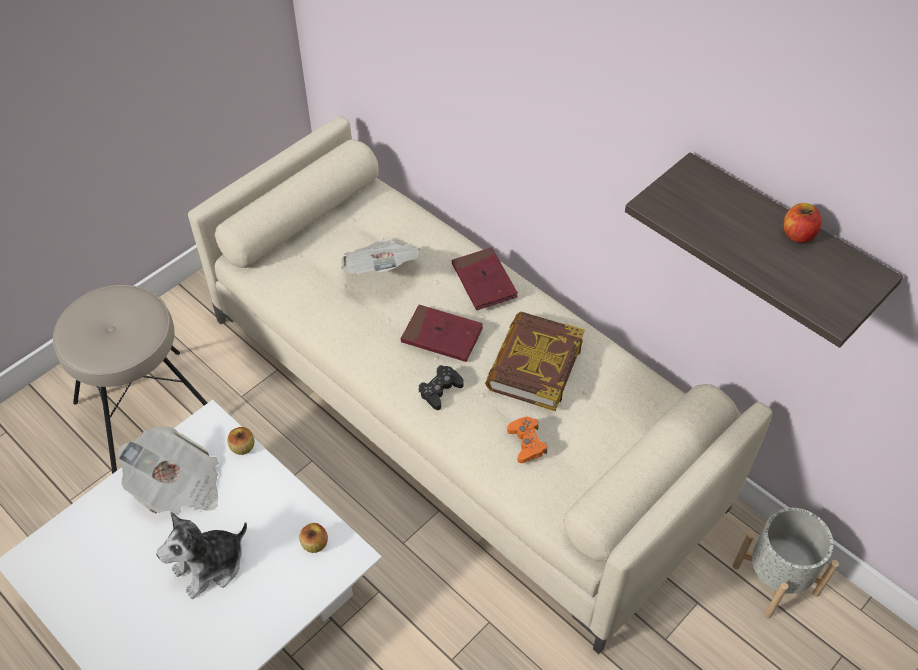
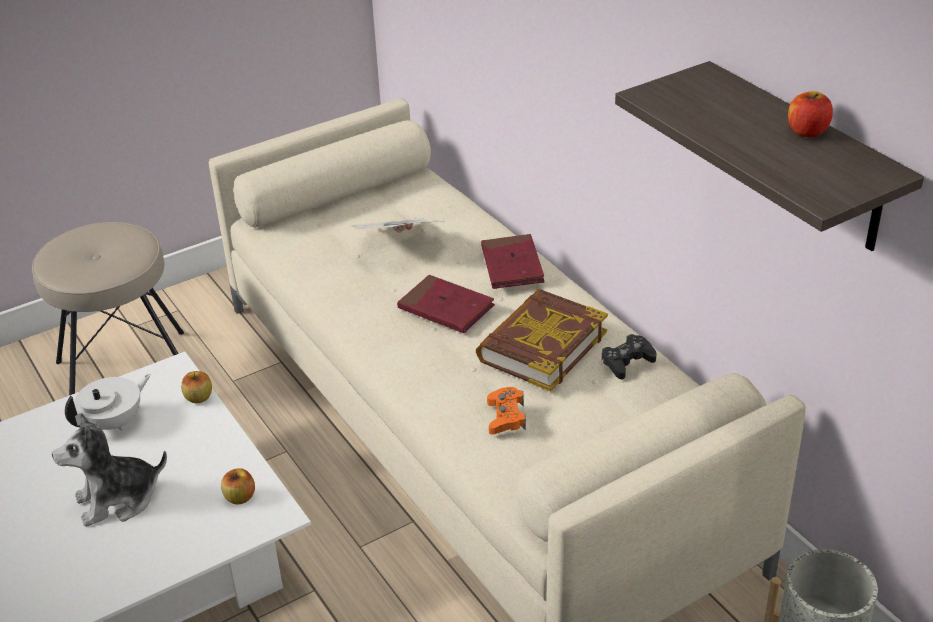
camera: 15 degrees right, 15 degrees down
(178, 486) = (115, 422): newspaper -> white teapot
(440, 390) = (424, 356): black game controller -> black game controller (627, 362)

